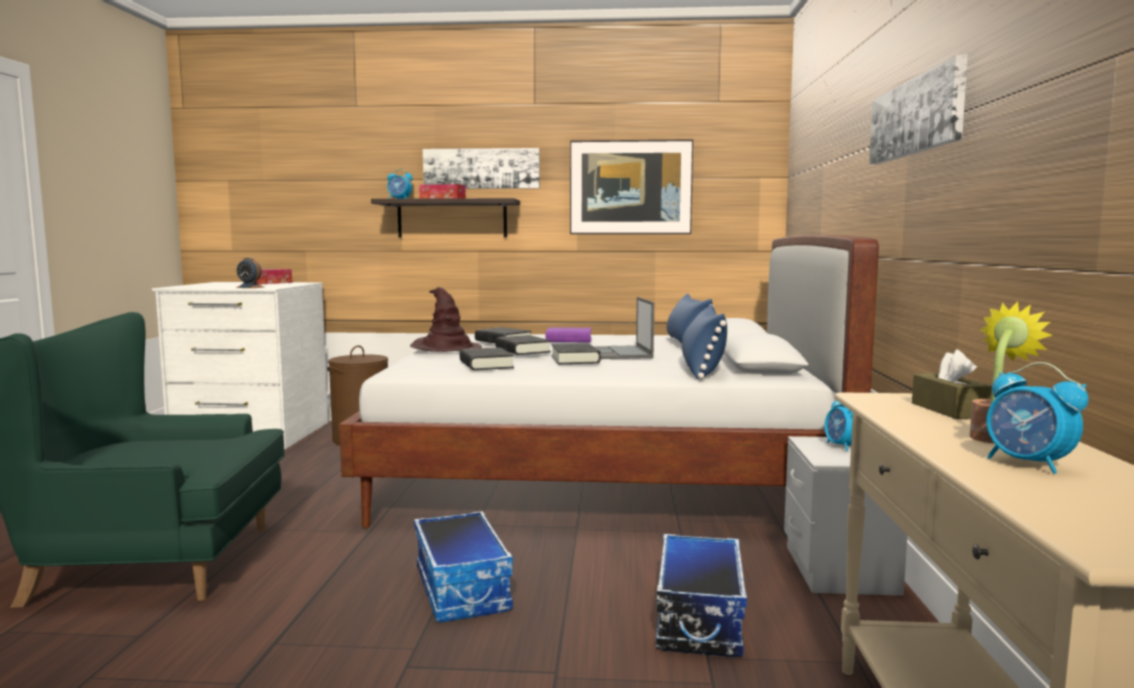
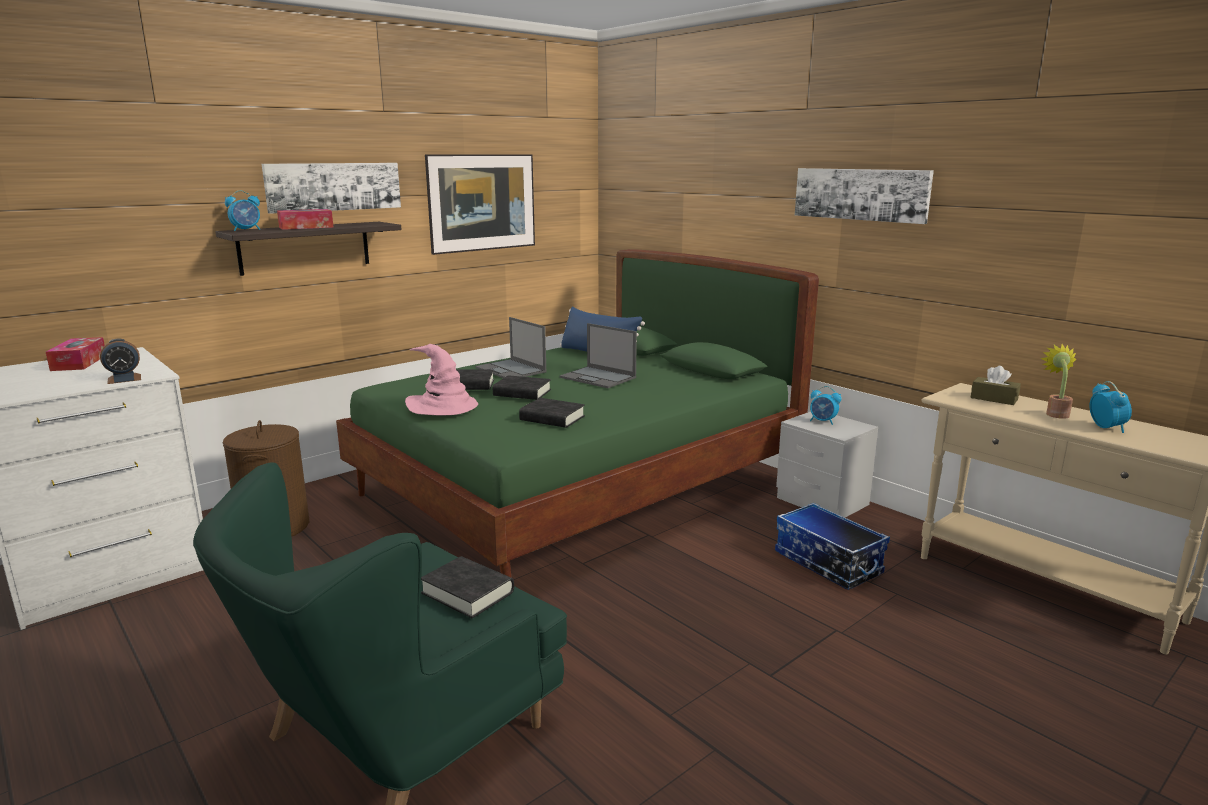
camera: 45 degrees left, 10 degrees up
(446, 348) = (443, 406): brown hat -> pink hat
(463, 589) = (686, 612): storage box -> none
(569, 340) = (511, 370): purple book -> laptop
(575, 359) = (595, 394): black book -> black book (467, 592)
(601, 479) = (580, 489): white bed -> green bed
(702, 367) = (688, 380): blue pillow -> none
(1028, 464) = (1106, 428): alarm clock -> alarm clock turned 105 degrees counterclockwise

